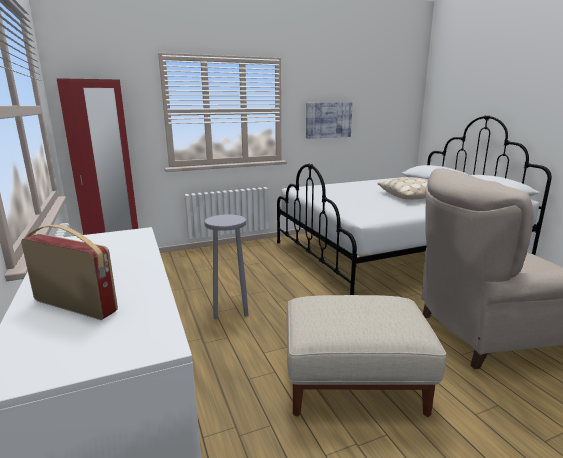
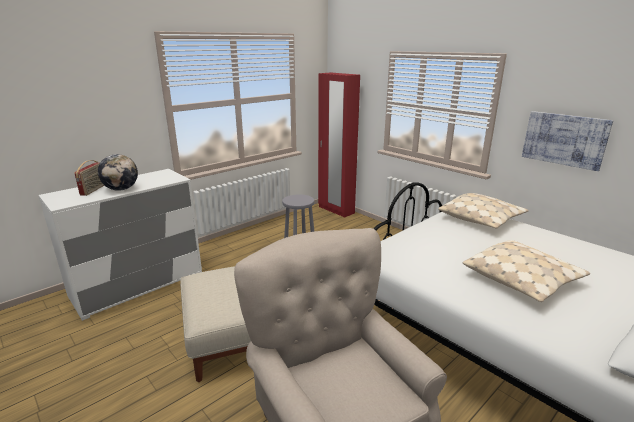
camera: 70 degrees right, 5 degrees up
(125, 274) = (121, 189): none -> globe
(320, 188) = (481, 219): none -> beige pillow

